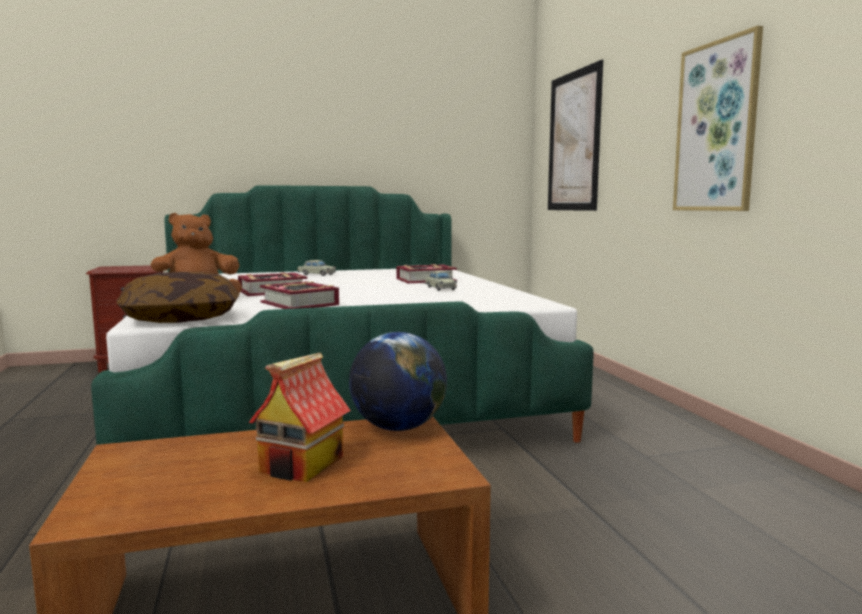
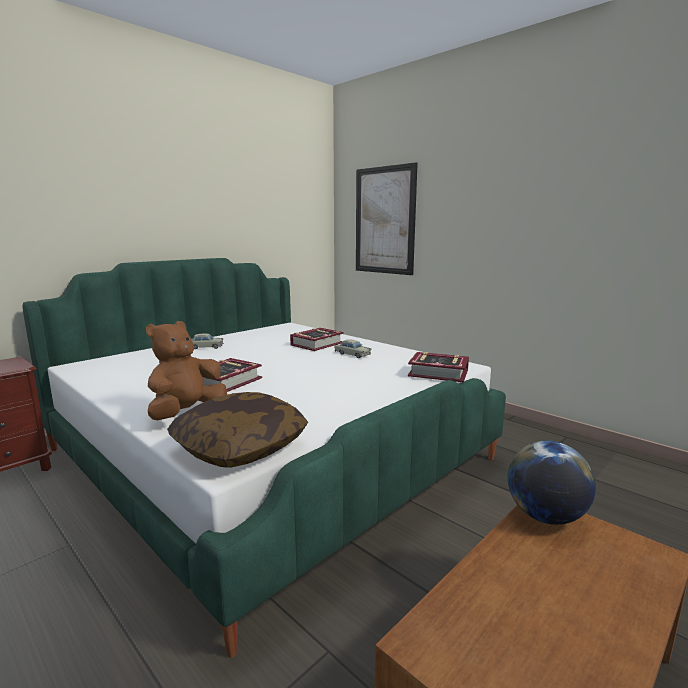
camera: 30 degrees left, 5 degrees up
(300, 304) = (296, 398): book -> book (438, 373)
(302, 465) = (573, 589): toy house -> none
(716, 127) = (537, 228): picture -> none

